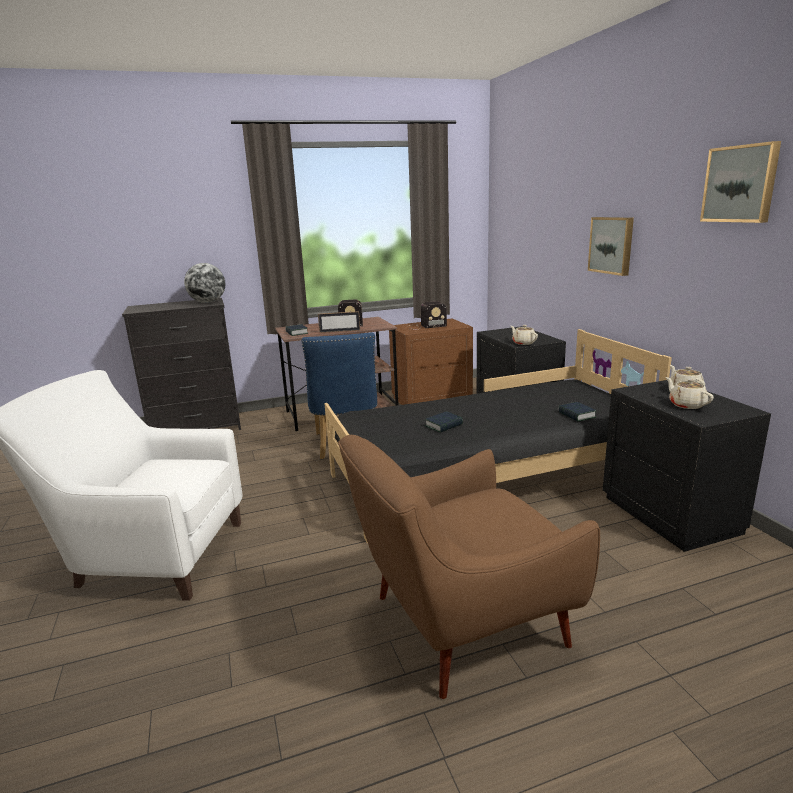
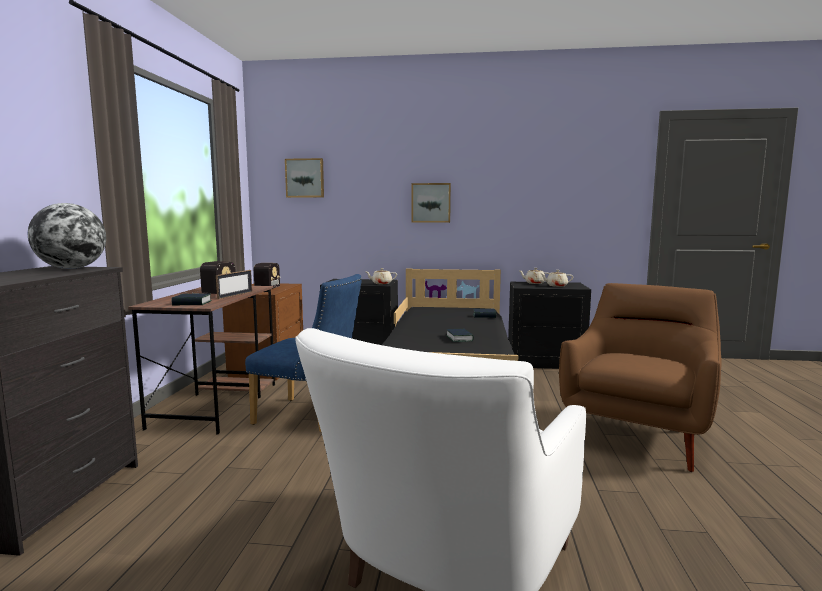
camera: 65 degrees left, 10 degrees down
(459, 624) = (638, 434): brown armchair -> brown armchair turned 150 degrees counterclockwise
(740, 184) = (533, 163): picture -> picture (305, 178)

